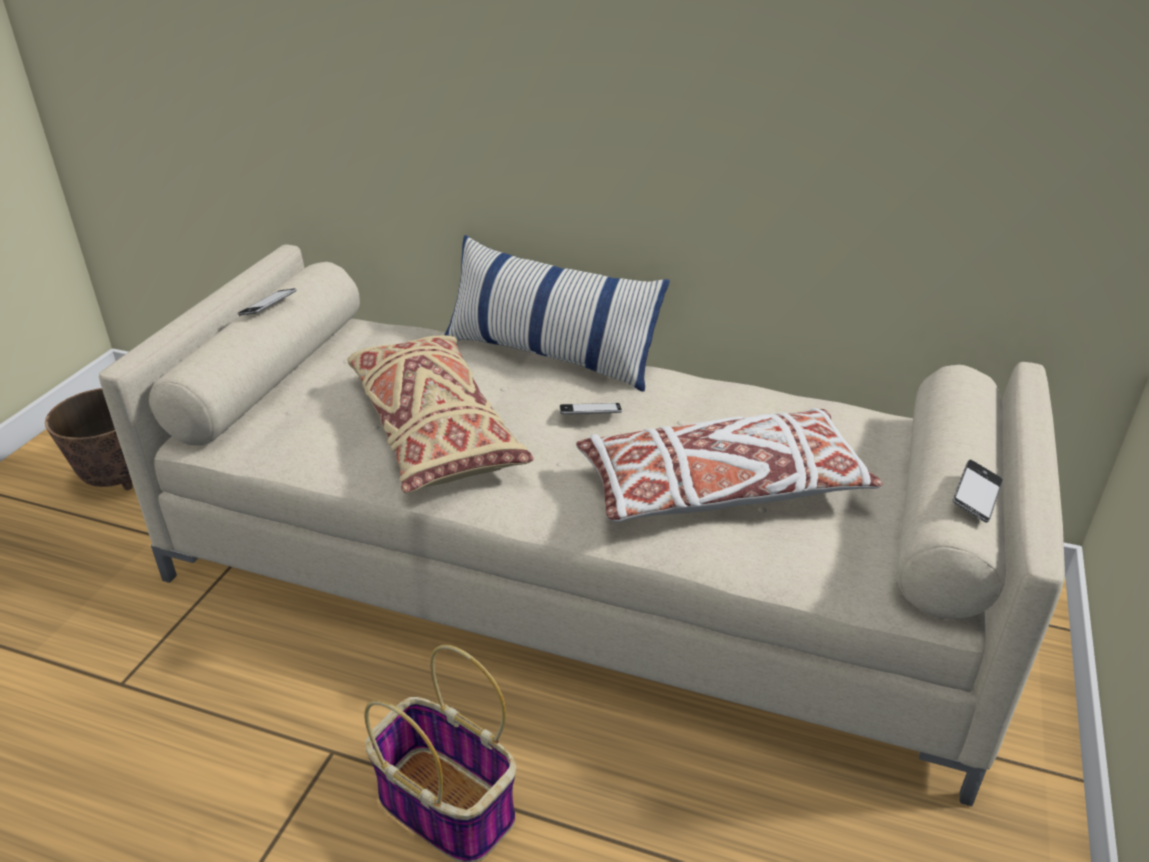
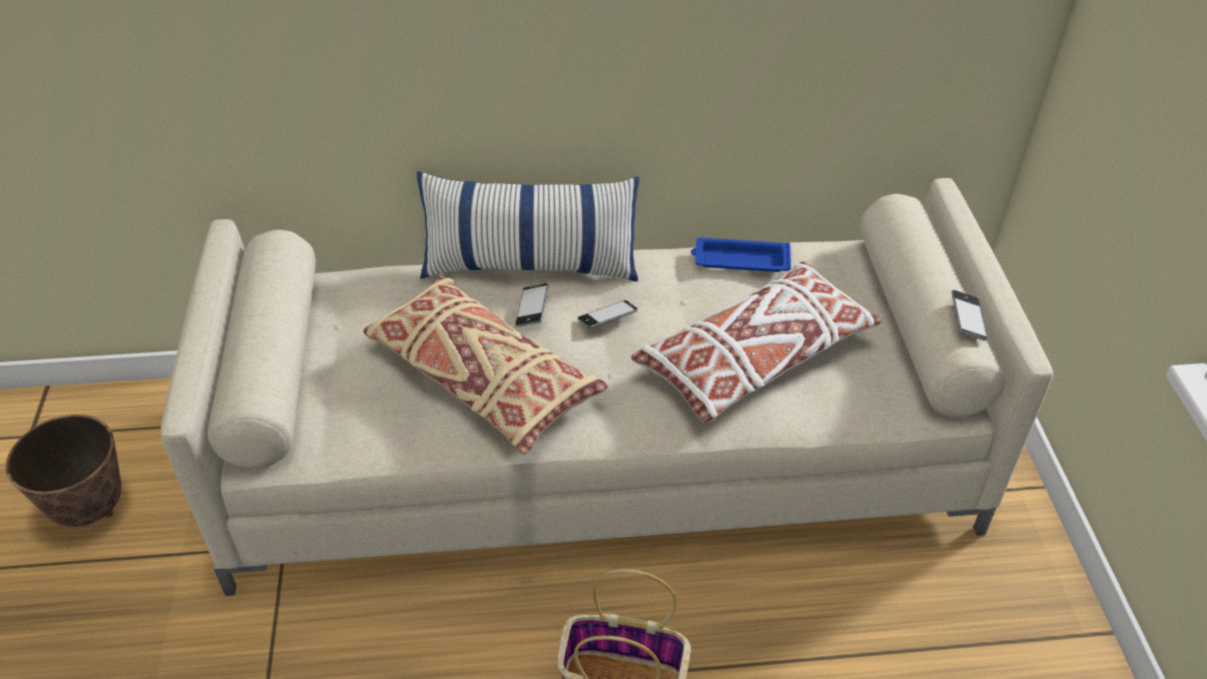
camera: 25 degrees left, 10 degrees up
(268, 307) = (264, 303): phone -> phone (532, 308)
(764, 400) = (739, 260): none -> blue tray

